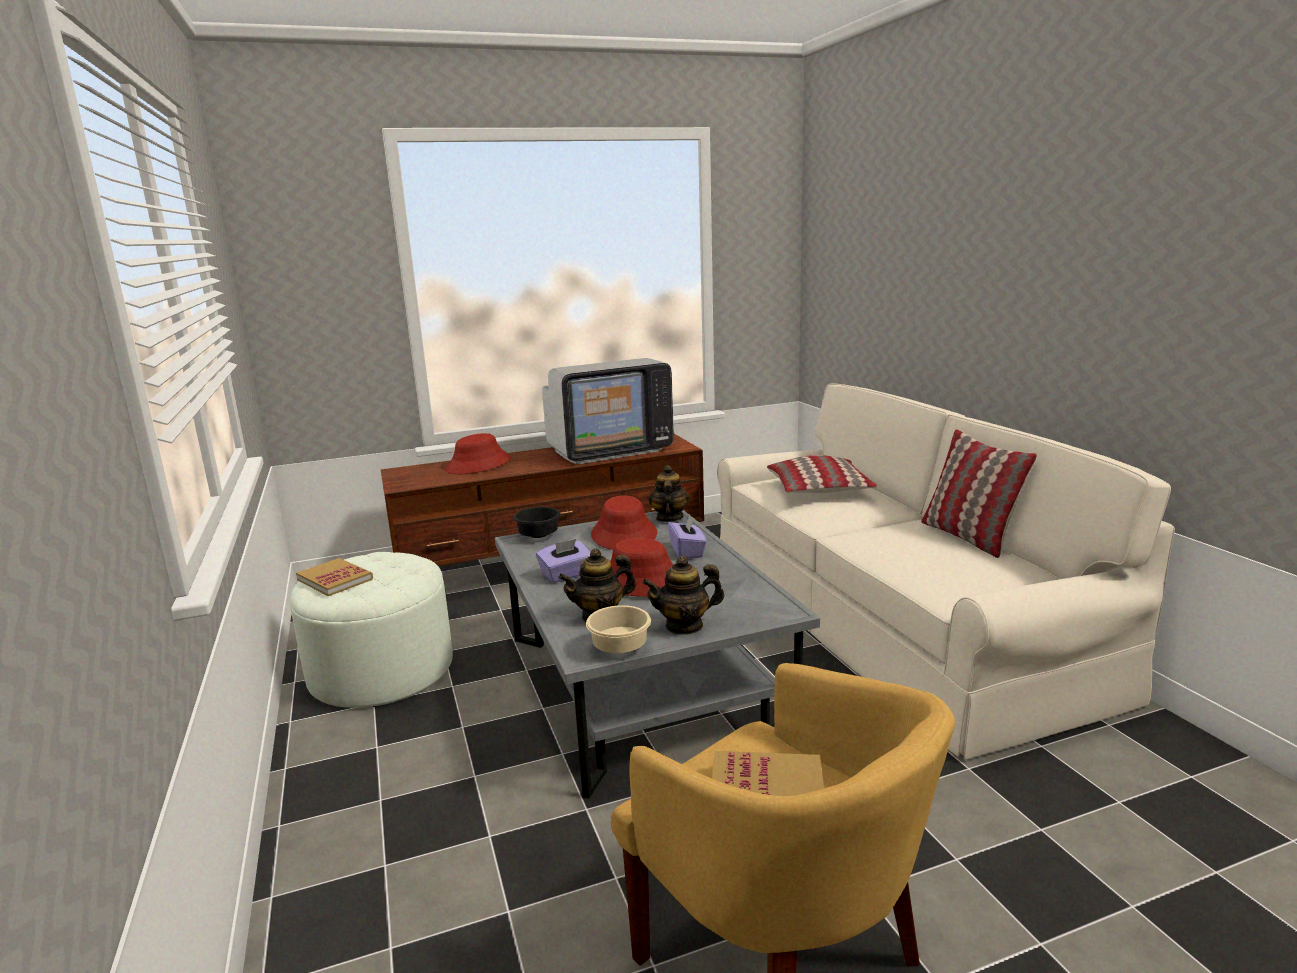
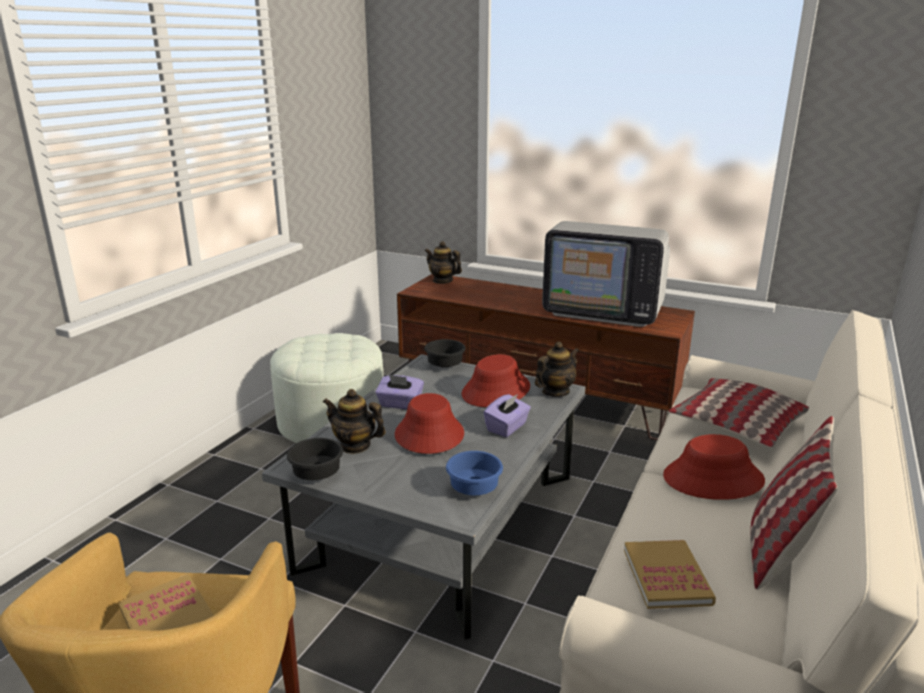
camera: 45 degrees right, 5 degrees up
(335, 579) = (306, 345): book -> book (666, 576)
(479, 465) = (491, 291): red hat -> red hat (713, 479)
(621, 648) = (316, 475): beige bowl -> black bowl
(684, 626) = (381, 483): teapot -> teapot (442, 281)
(753, 595) = (472, 488): none -> blue bowl

